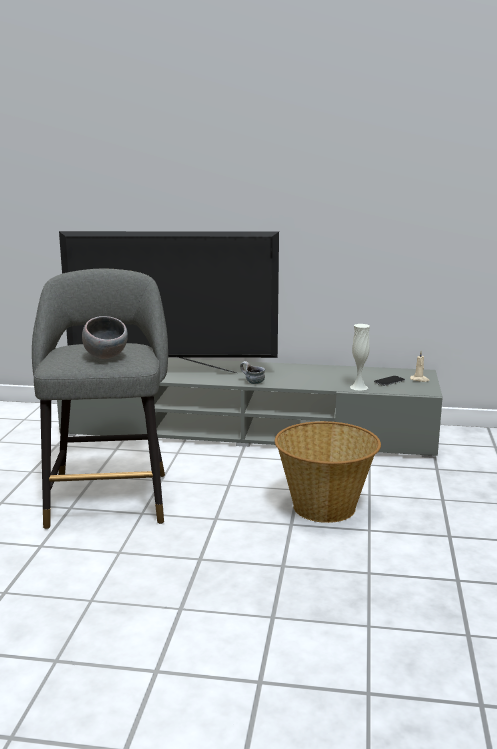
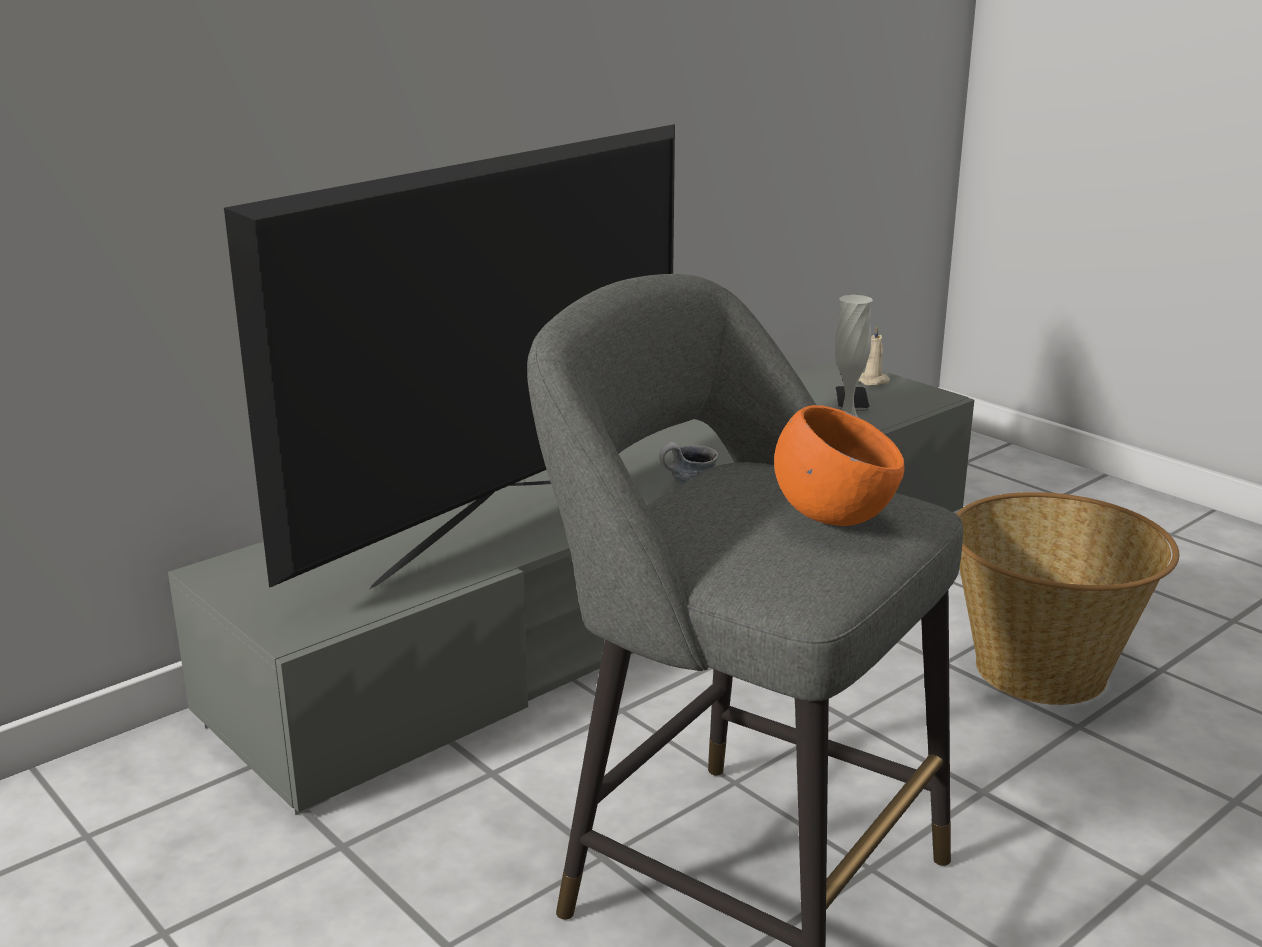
camera: 50 degrees left, 5 degrees up
(106, 357) = (833, 517): grey bowl -> orange bowl

